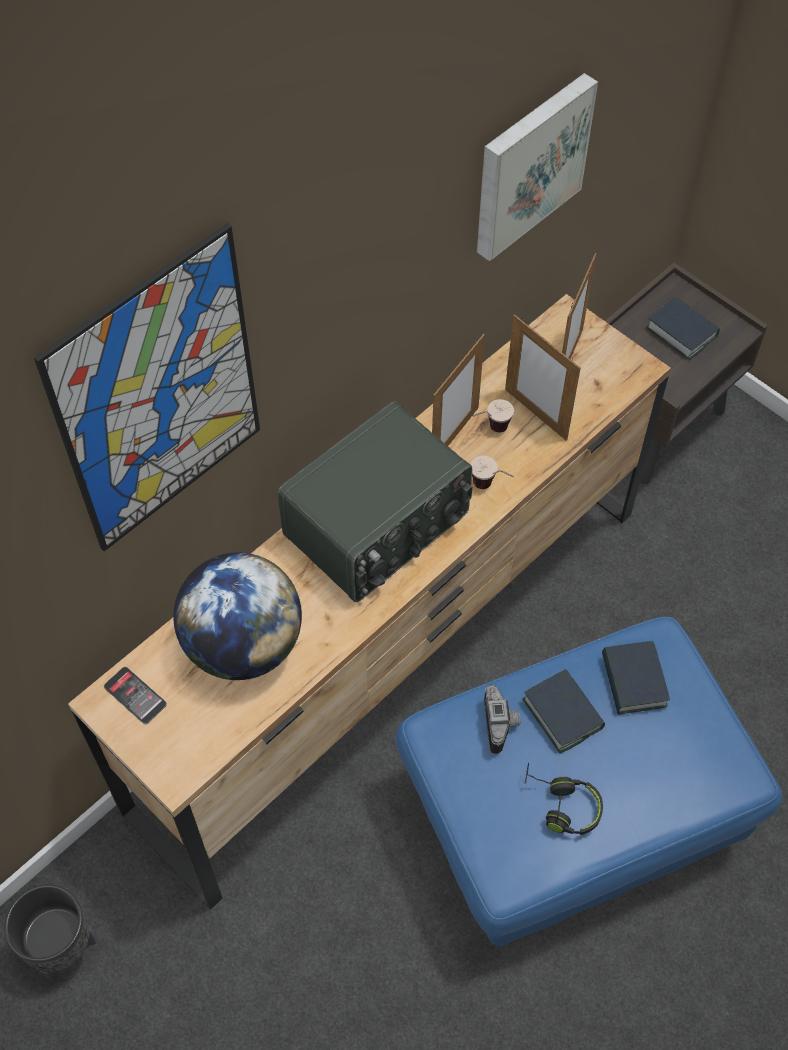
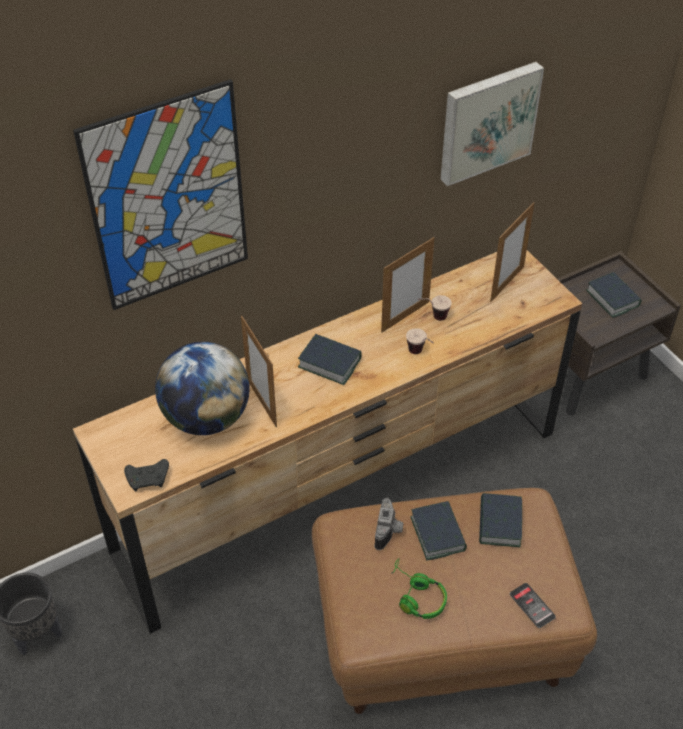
camera: 15 degrees right, 10 degrees down
(135, 696) = (120, 433): phone -> phone (532, 605)
(197, 753) = (148, 479): none -> black game controller
(378, 526) = (329, 363): radio -> book
(535, 414) = (470, 314): picture frame -> picture frame (261, 402)
(561, 804) = (416, 596): black headphones -> green headphones
(572, 811) = (443, 631): blue ottoman -> brown ottoman

